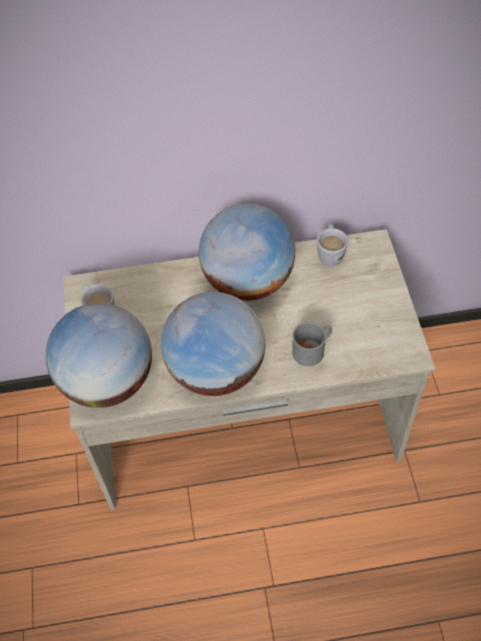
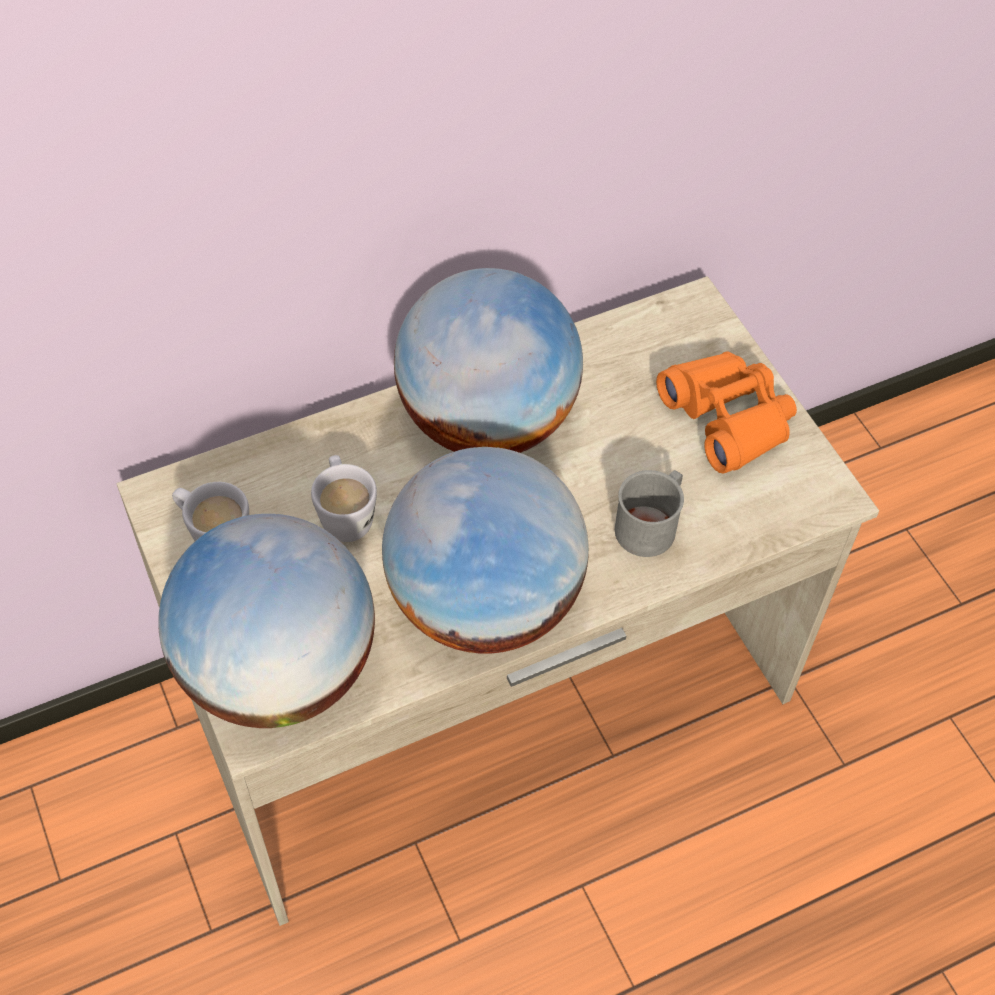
camera: 20 degrees left, 0 degrees up
(330, 254) = (622, 340): white mug -> white mug (345, 514)
(371, 304) = (728, 418): none -> orange binoculars

